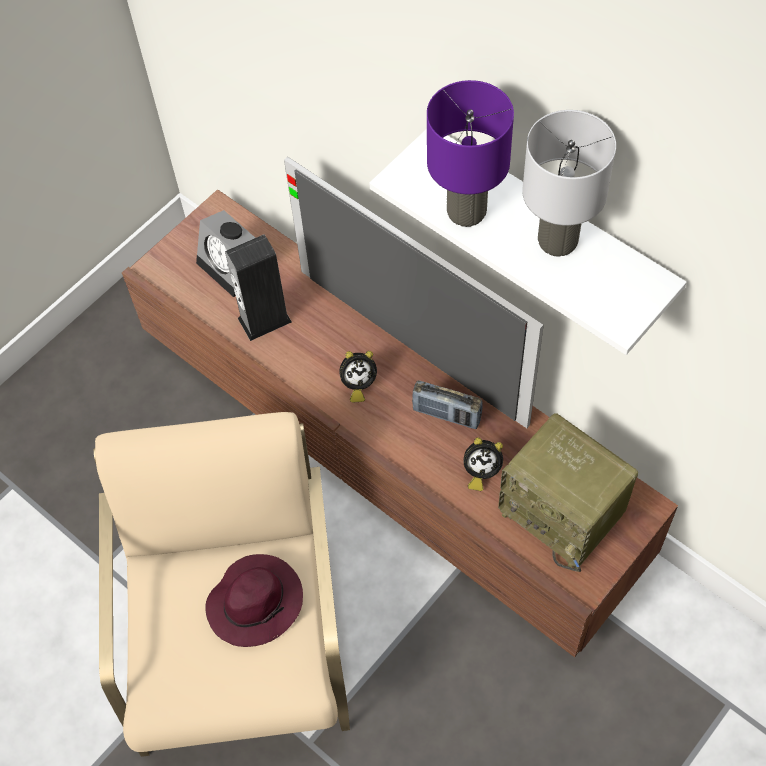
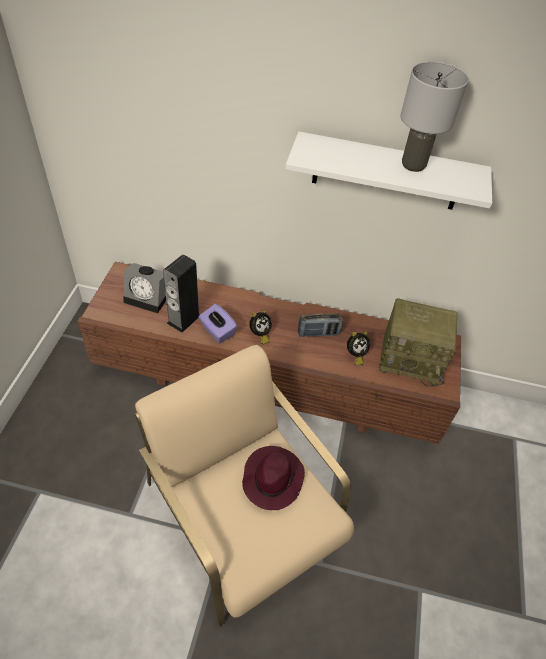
camera: 35 degrees left, 10 degrees down
(300, 357) = (217, 331): none -> purple tissue box
(410, 346) = (276, 306): television -> none
(468, 214) = (355, 165): purple table lamp -> none

